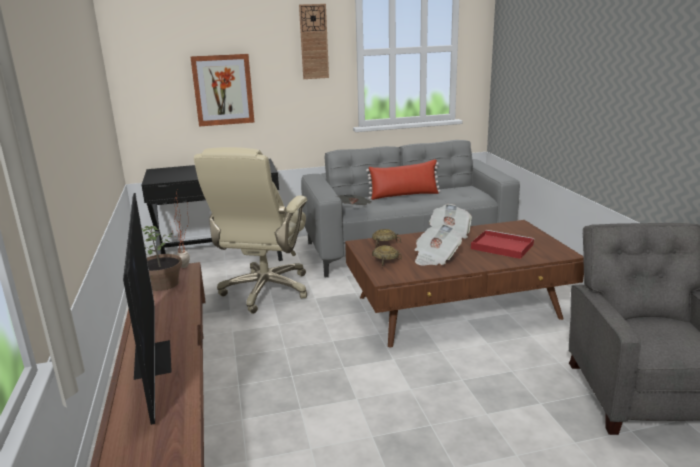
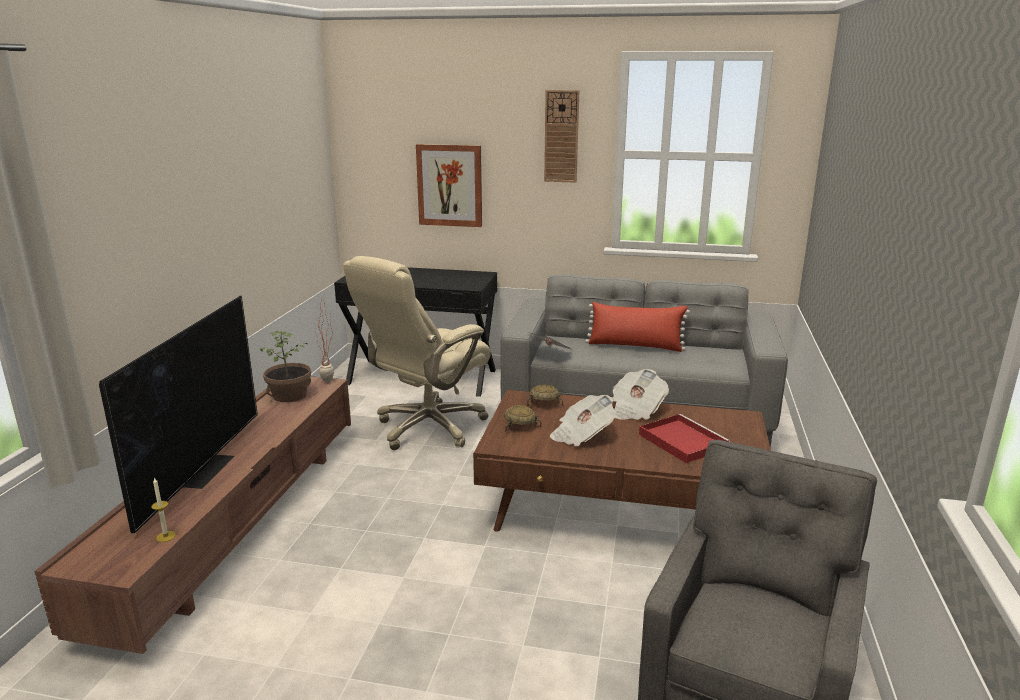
camera: 25 degrees right, 0 degrees up
(185, 417) = (166, 536): none -> candle

